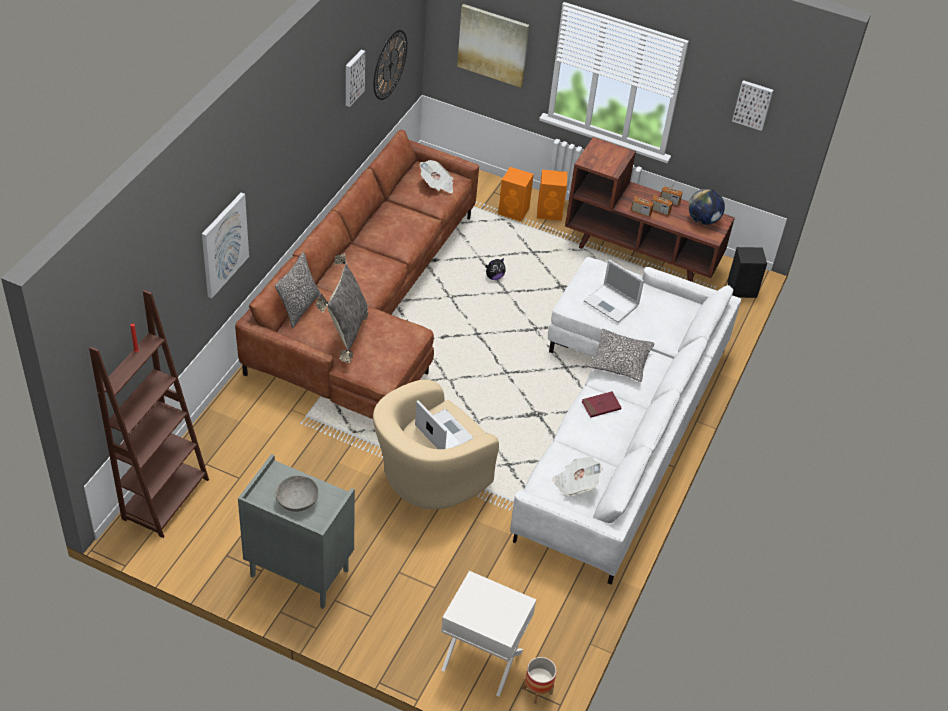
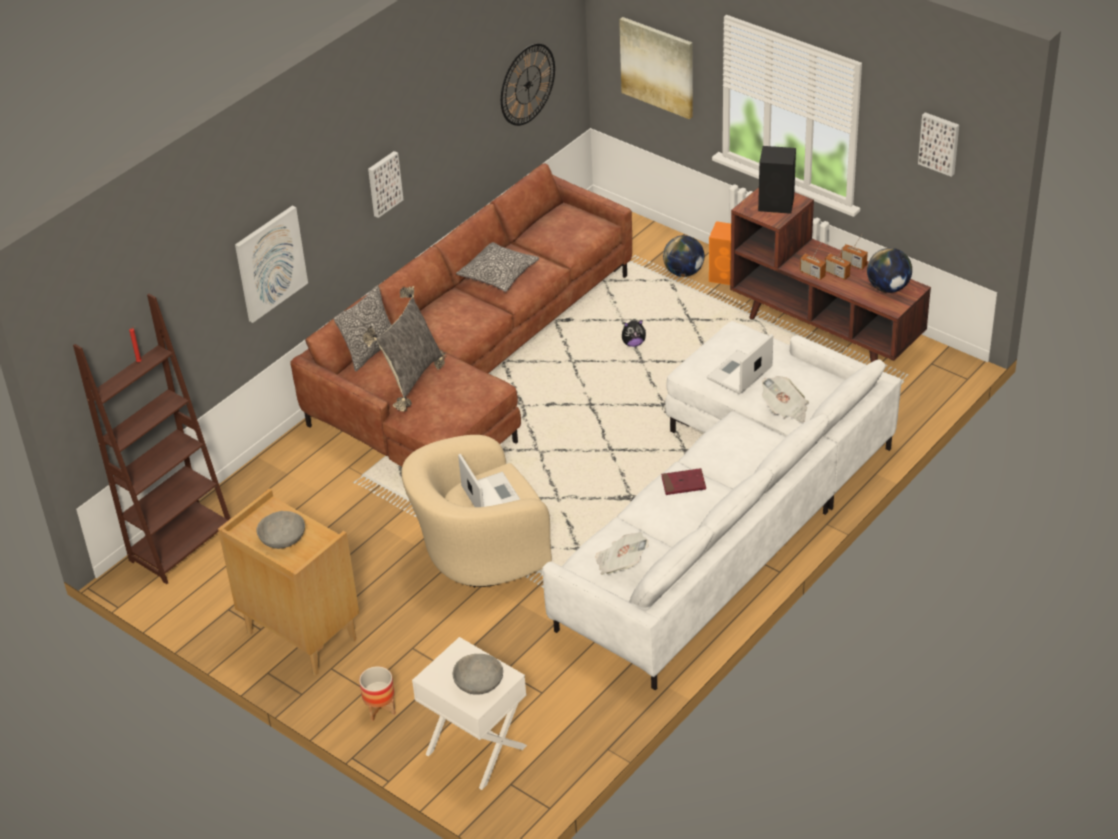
camera: 20 degrees right, 5 degrees down
(298, 572) = (301, 635): grey cabinet -> brown cabinet
(353, 77) = (464, 92): picture -> picture (383, 183)
(437, 185) = (575, 229): newspaper -> newspaper (785, 409)
(501, 613) = (479, 684): none -> grey bowl
(514, 211) = (683, 272): orange speaker -> globe
(537, 690) = (528, 790): planter -> planter (380, 709)
(612, 304) = (739, 374): laptop -> laptop turned 75 degrees clockwise
(620, 361) = (726, 438): pillow -> pillow (498, 274)
(742, 289) = (942, 380): black speaker -> black speaker (777, 204)

